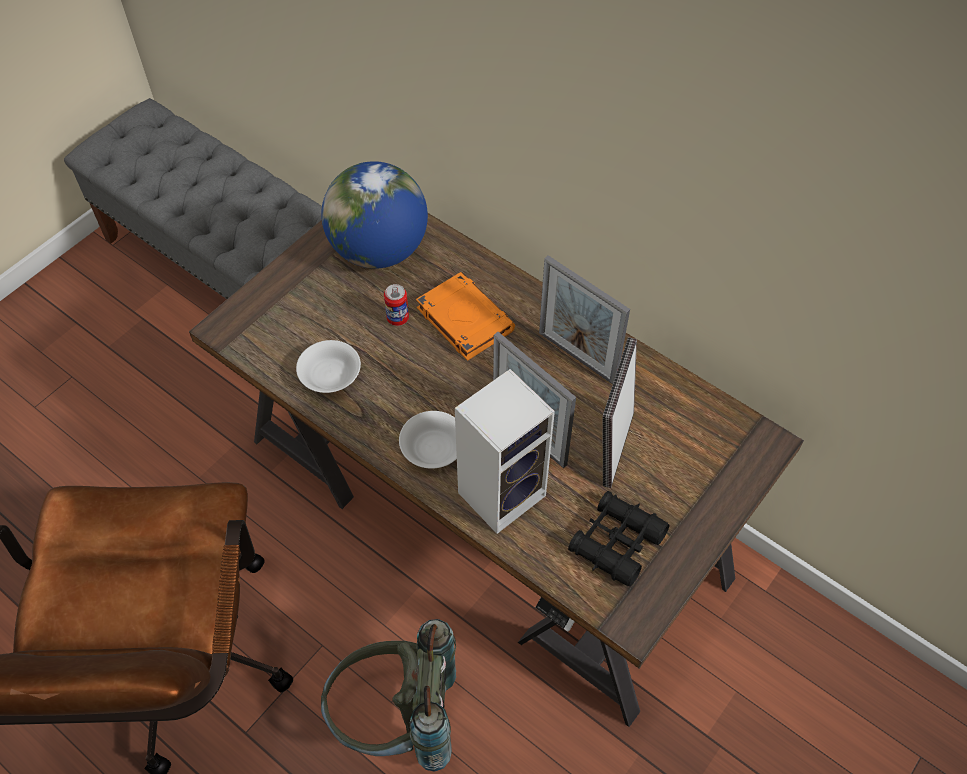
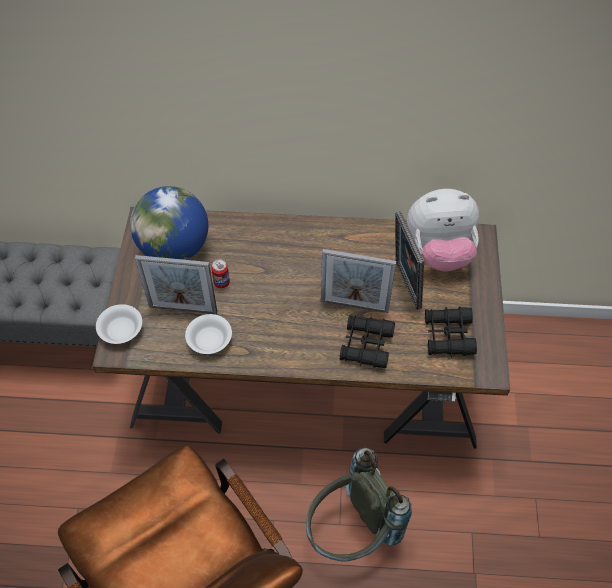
camera: 35 degrees left, 0 degrees up
(433, 449) = (307, 346): white bowl -> white bowl (122, 330)
(464, 319) = (262, 261): orange book -> none
(503, 491) = (366, 345): speaker -> black binoculars
(577, 357) = (344, 246): picture frame -> picture frame (183, 309)
(694, 431) = (439, 251): none -> plush toy

